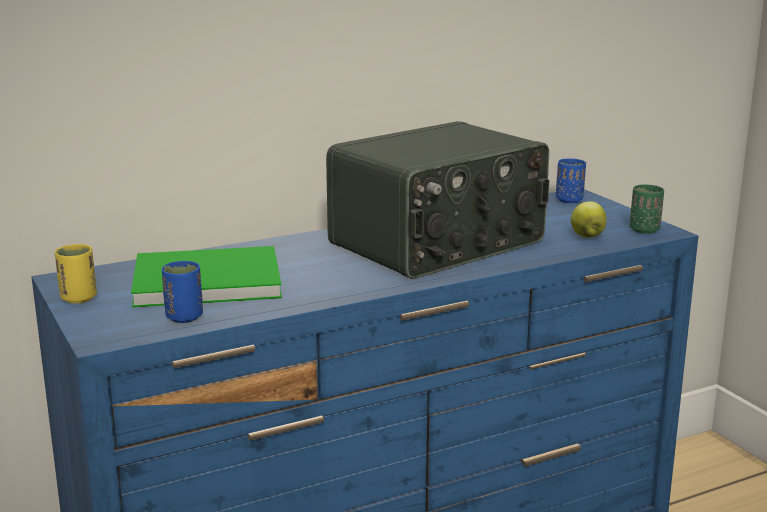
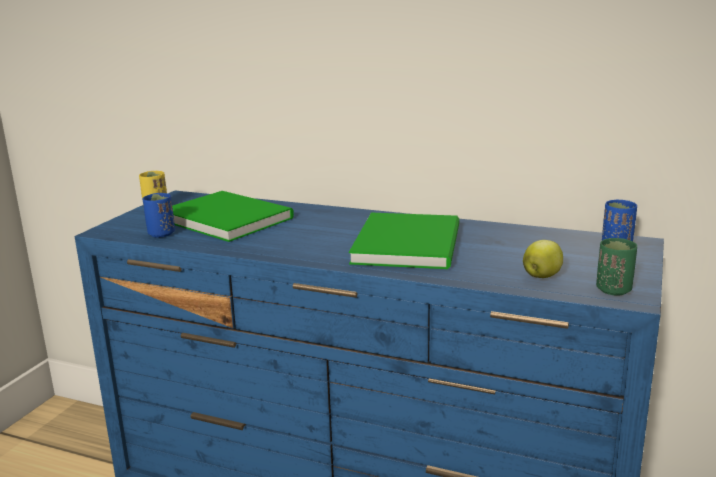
camera: 50 degrees right, 0 degrees up
(439, 244) = (411, 243): radio -> green book

